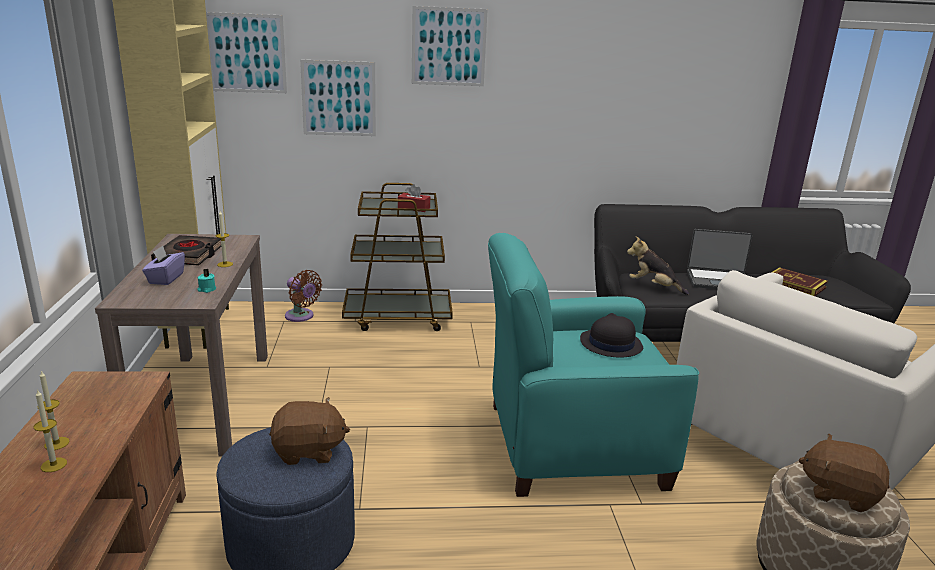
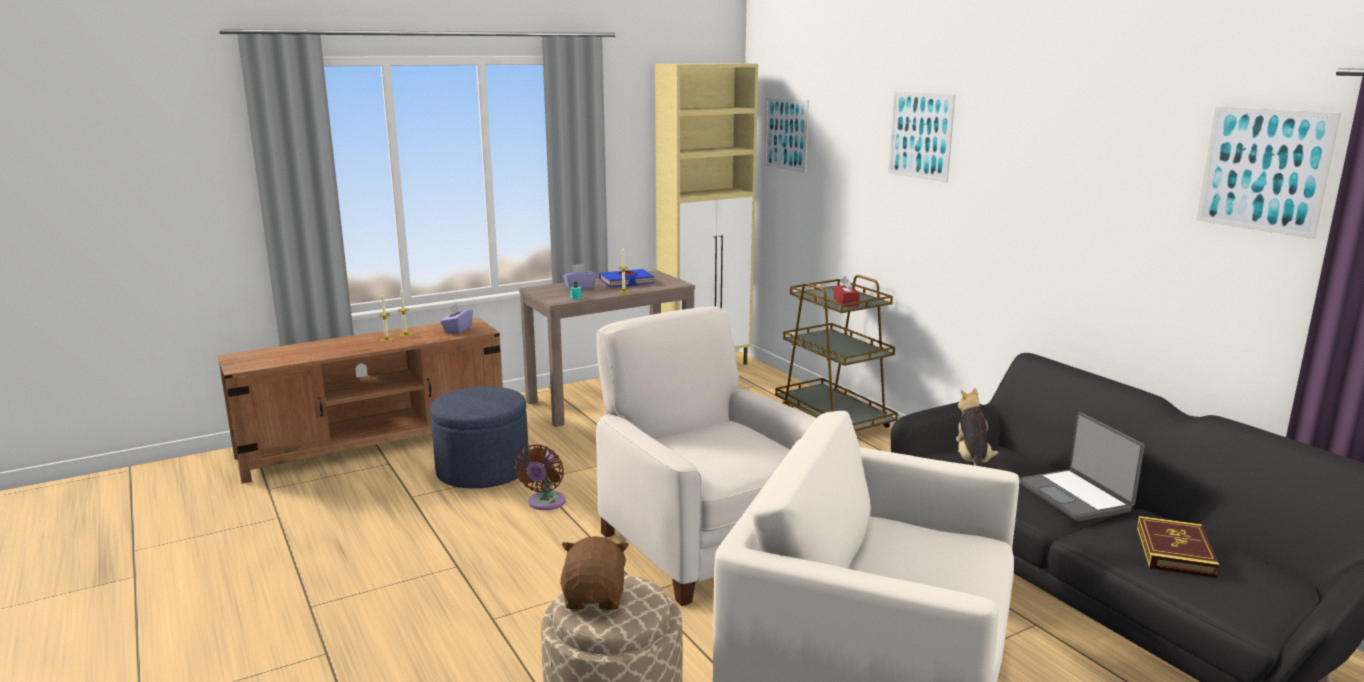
camera: 65 degrees right, 5 degrees down
(106, 397) = (457, 330): none -> purple tissue box
(189, 255) = (626, 282): black book -> blue book
(301, 316) = (773, 388): brown fan -> brown fan (545, 503)
(308, 451) = (488, 402): brown plush toy -> none
(339, 98) = (837, 182): picture -> picture (1264, 170)
(572, 445) = (706, 543): turquoise armchair -> white armchair
(610, 344) = (739, 447): black hat -> none

